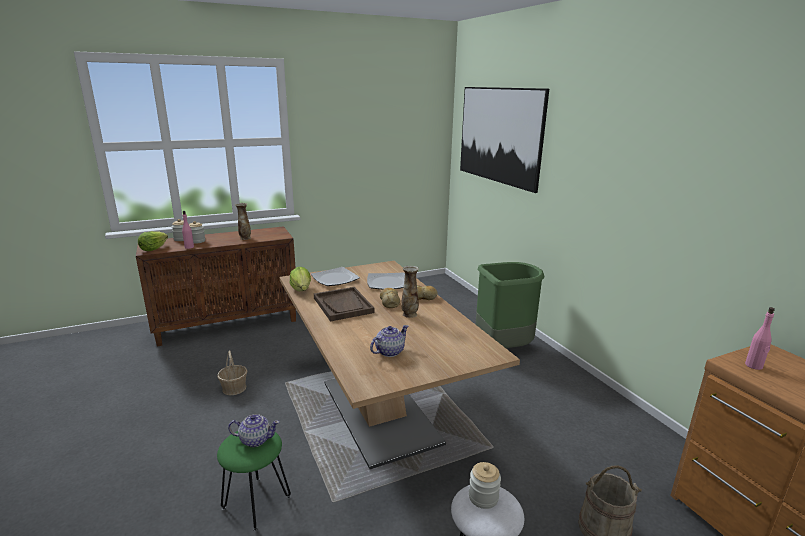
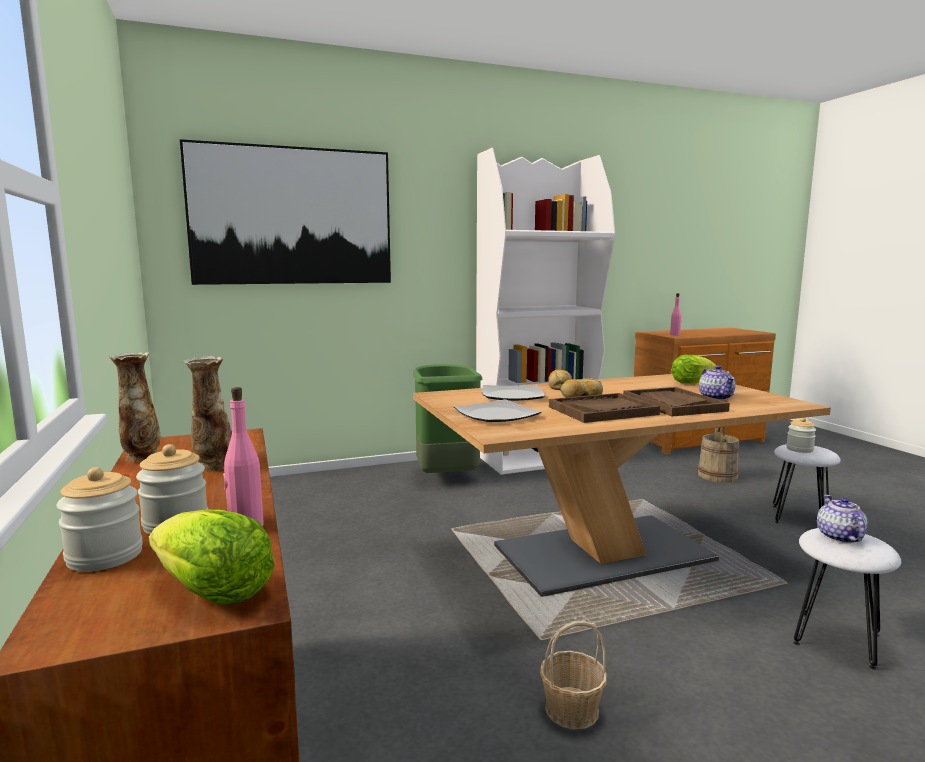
camera: 85 degrees left, 10 degrees down
(256, 502) = (836, 639): green stool -> white stool
(301, 290) = (550, 429): lettuce -> lettuce (691, 383)
(362, 330) = (673, 404): none -> brown tray
(389, 351) = (716, 397): teapot -> teapot turned 150 degrees counterclockwise
(409, 314) = (614, 391): vase -> vase (141, 457)
(581, 393) = (539, 457): none -> white bookcase

